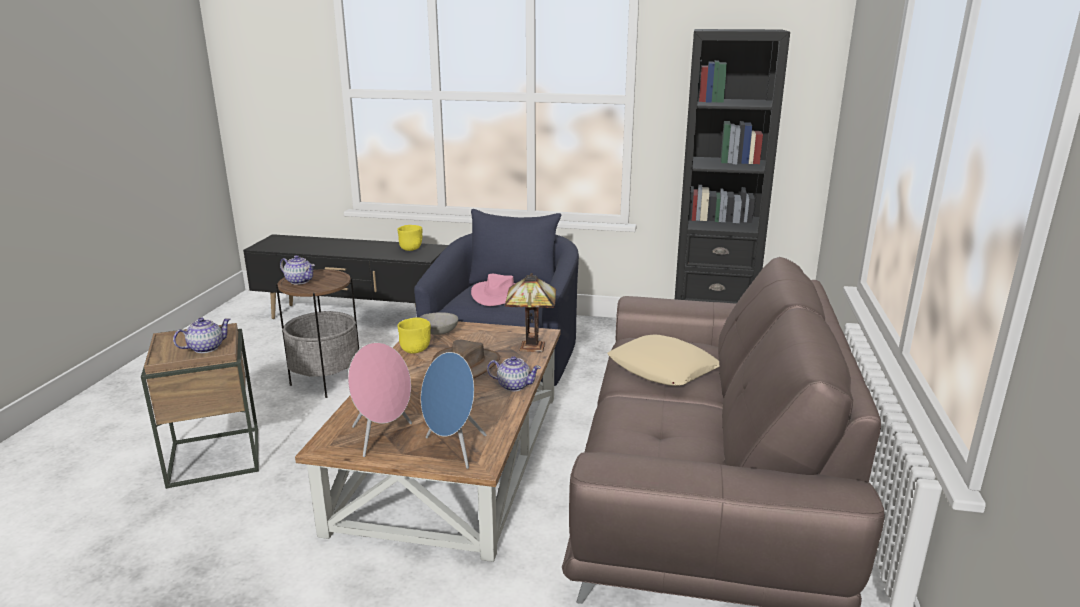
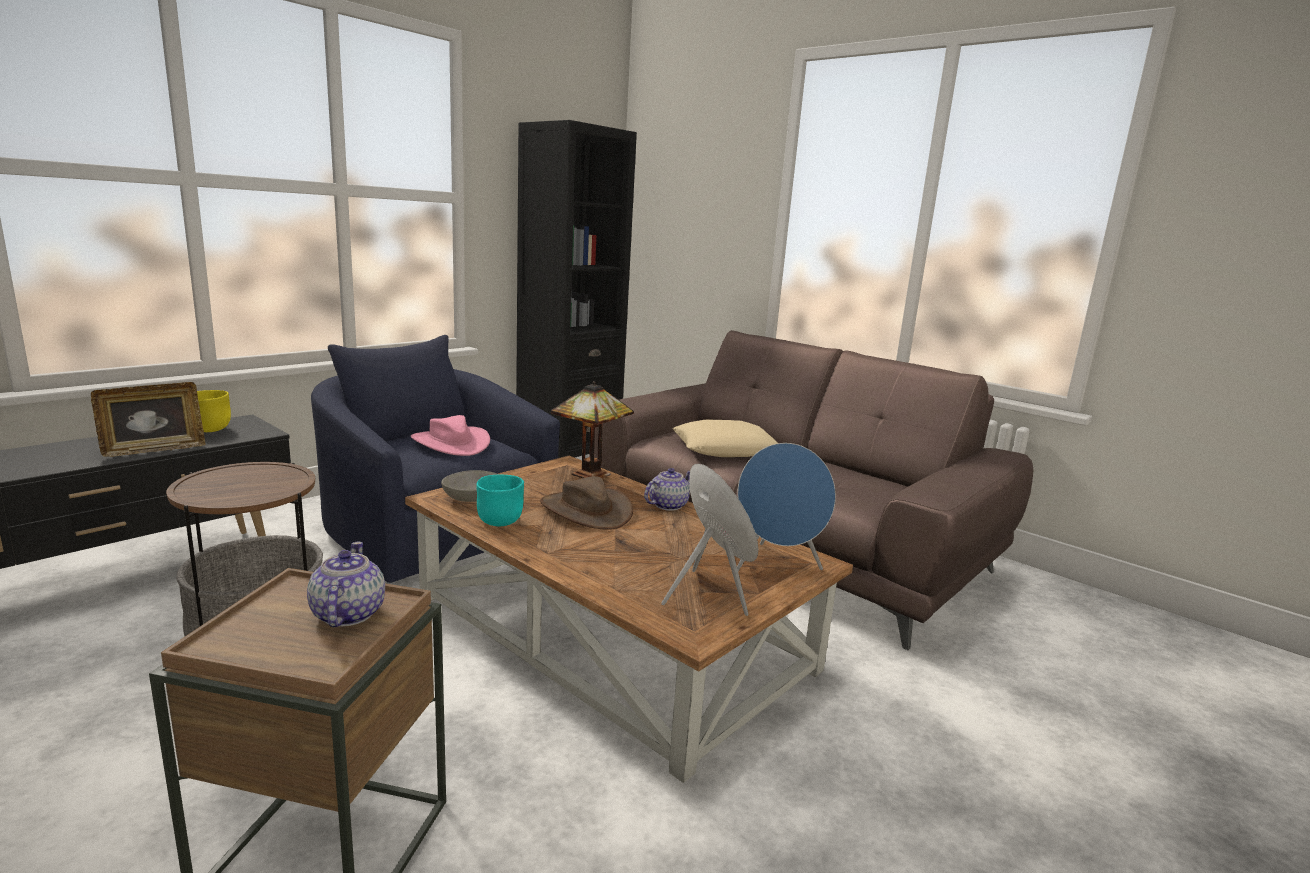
camera: 60 degrees left, 5 degrees down
(299, 281) = (220, 490): teapot -> none
(369, 253) = (154, 449): none -> picture frame
(416, 350) = (500, 521): yellow bowl -> turquoise bowl

